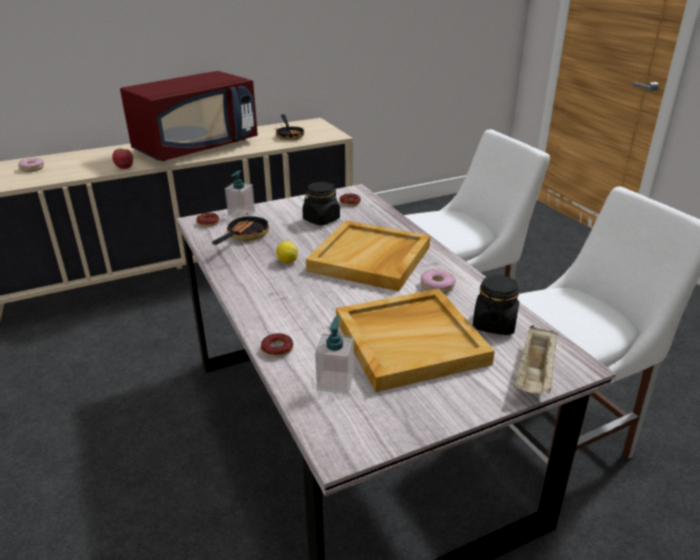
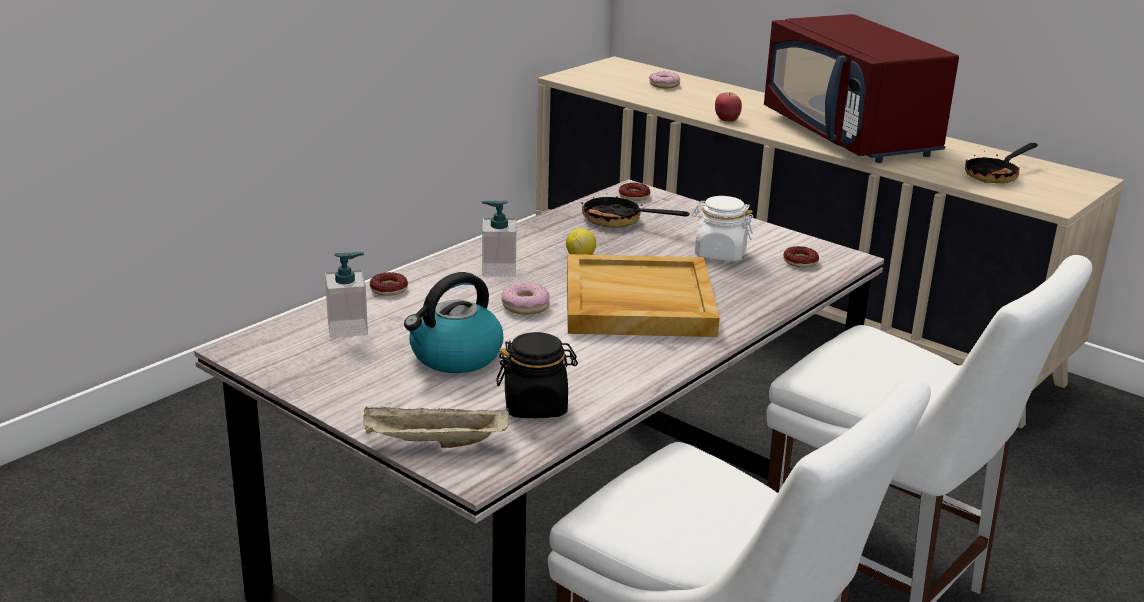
camera: 65 degrees right, 5 degrees down
(197, 147) = (850, 136): red microwave -> red microwave turned 45 degrees clockwise
(241, 214) = (679, 207): soap dispenser -> soap dispenser (498, 270)
(244, 236) = (620, 221): frying pan -> frying pan turned 150 degrees counterclockwise
(321, 220) = (719, 254): black jar -> white jar
(410, 341) = (455, 357): beige tray -> kettle
(437, 286) = (604, 356): donut -> donut (525, 306)

